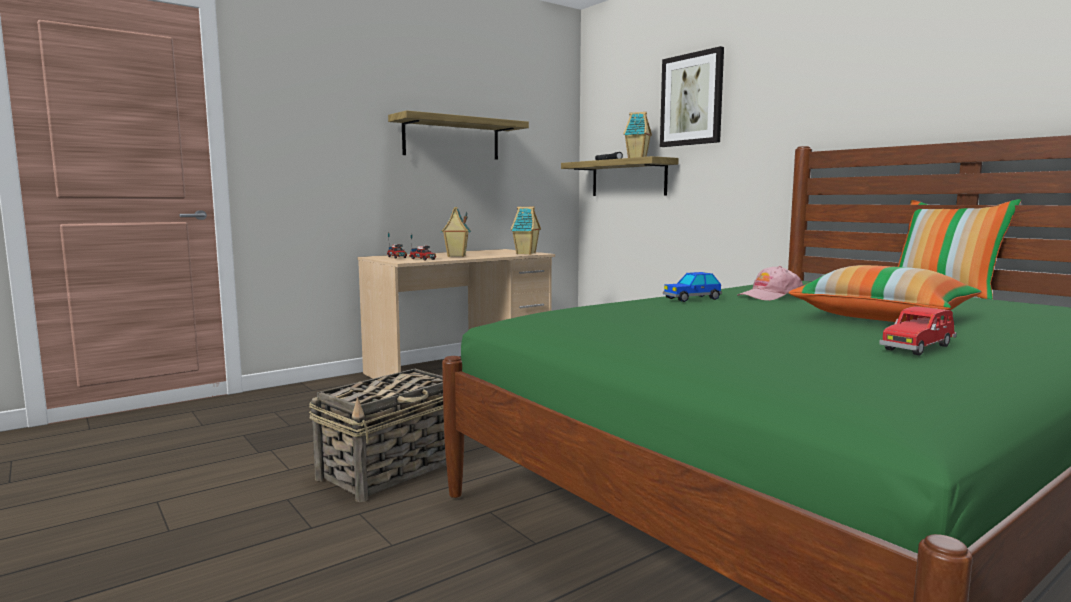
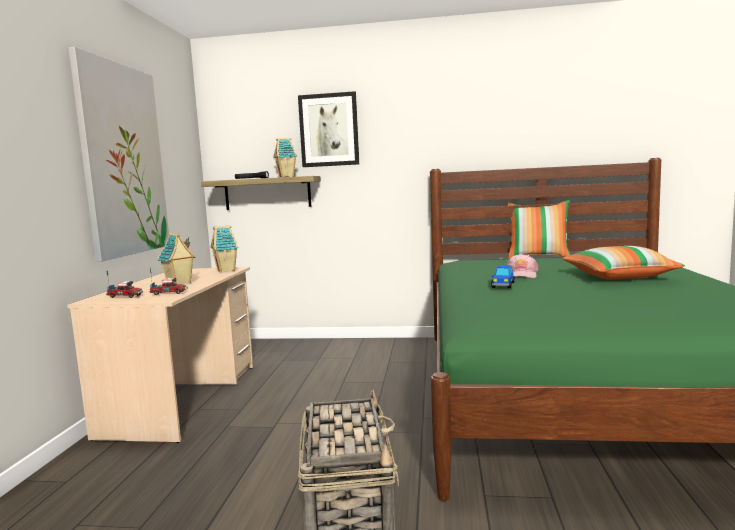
camera: 45 degrees left, 0 degrees up
(451, 138) = (123, 160): shelf -> picture
(918, 348) = (702, 290): red toy car -> none

